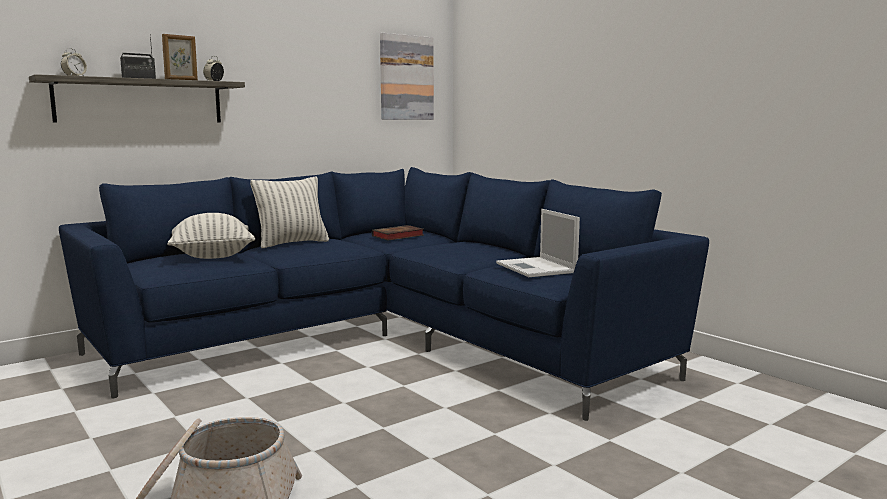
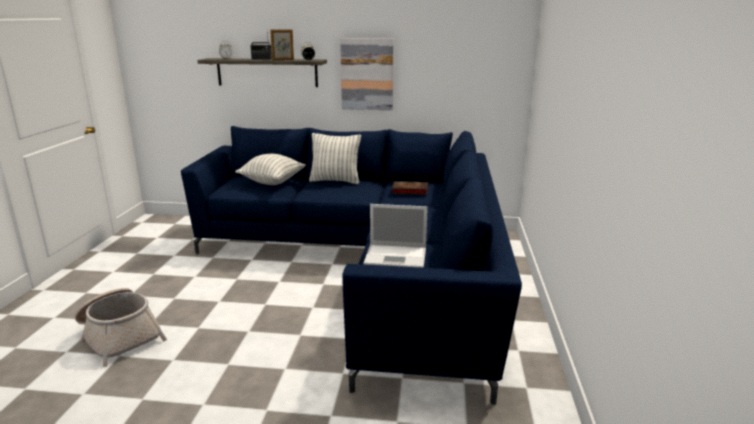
camera: 45 degrees right, 10 degrees up
(406, 78) = (481, 50): picture -> picture (367, 74)
(537, 268) = (397, 256): laptop -> laptop turned 105 degrees counterclockwise

